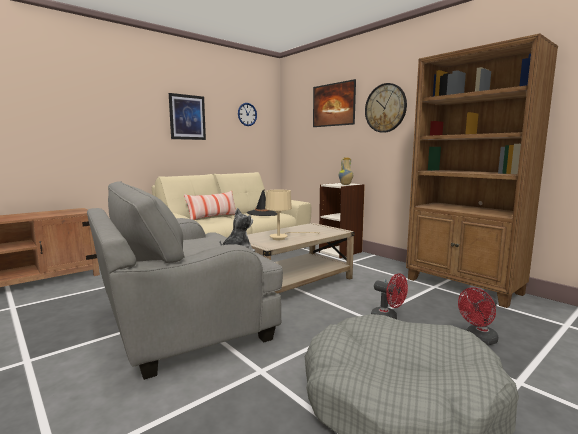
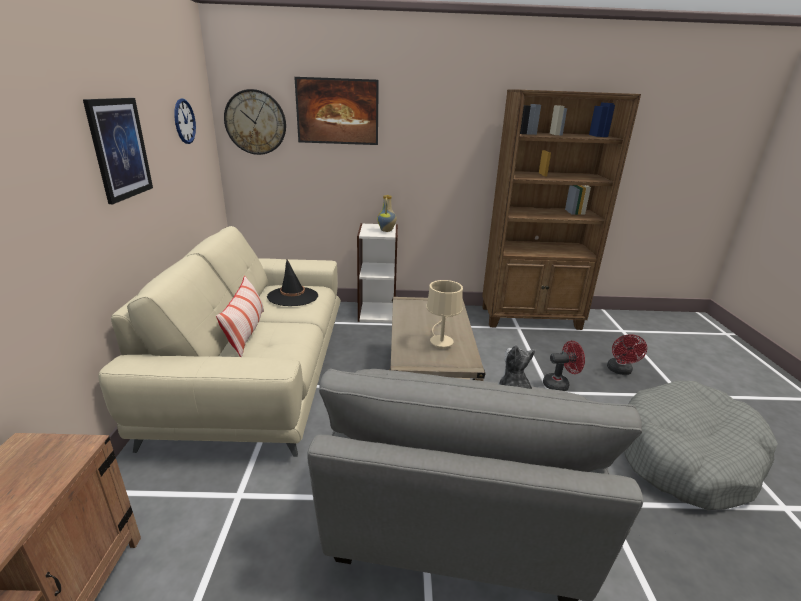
camera: 50 degrees left, 15 degrees up
(385, 108) = (427, 128): wall clock -> wall clock (255, 122)

